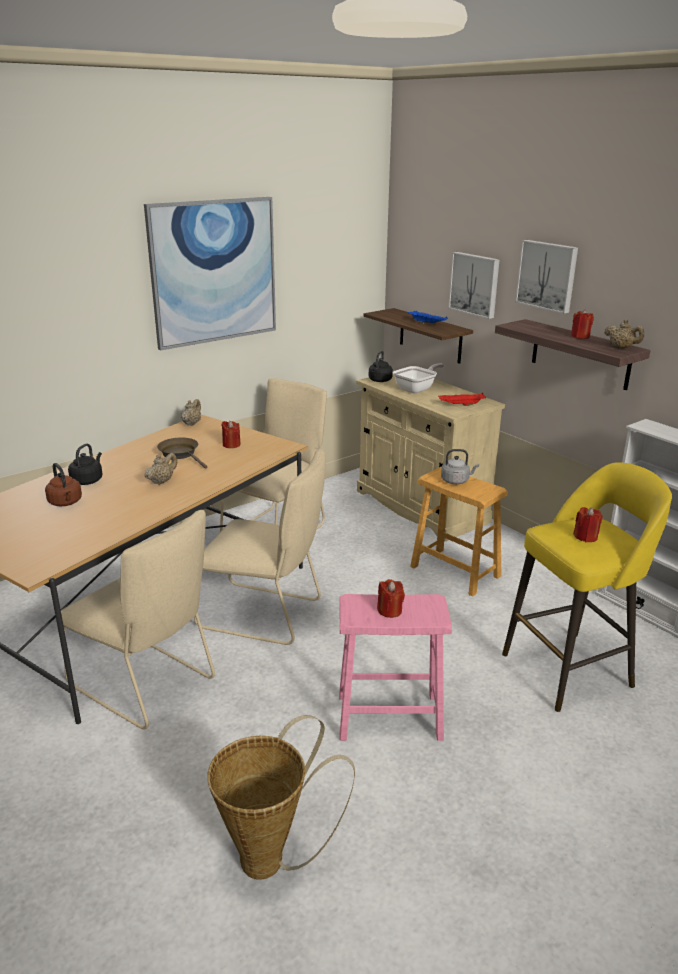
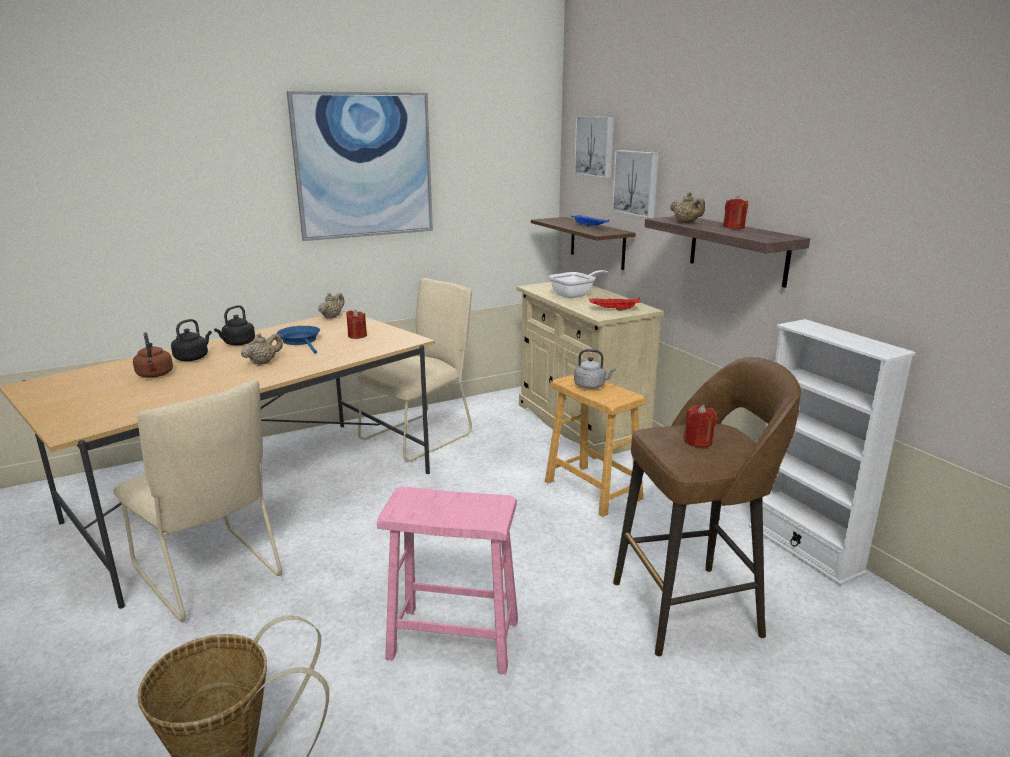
camera: 10 degrees right, 5 degrees down
(181, 454) = (301, 341): brown frying pan -> blue frying pan
(265, 615) = (368, 516): beige chair -> none
(379, 381) = (540, 287): black kettle -> black kettle (238, 343)
(389, 610) = (443, 507): red candle -> none
(547, 275) = (704, 164): picture -> picture (595, 146)
(570, 669) = (690, 608): yellow stool -> brown stool
(621, 348) = (775, 235): beige teapot -> beige teapot (686, 223)

